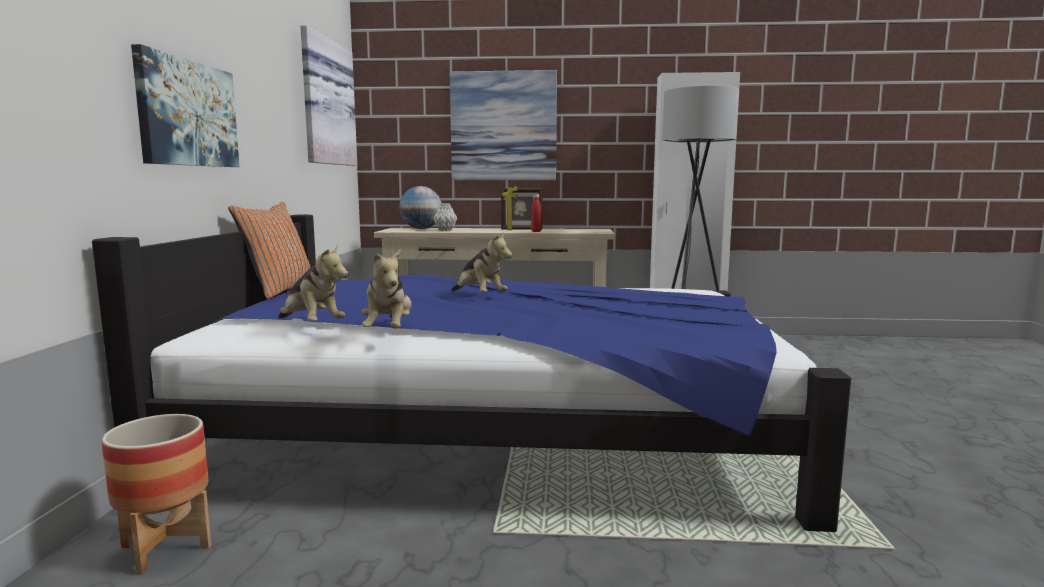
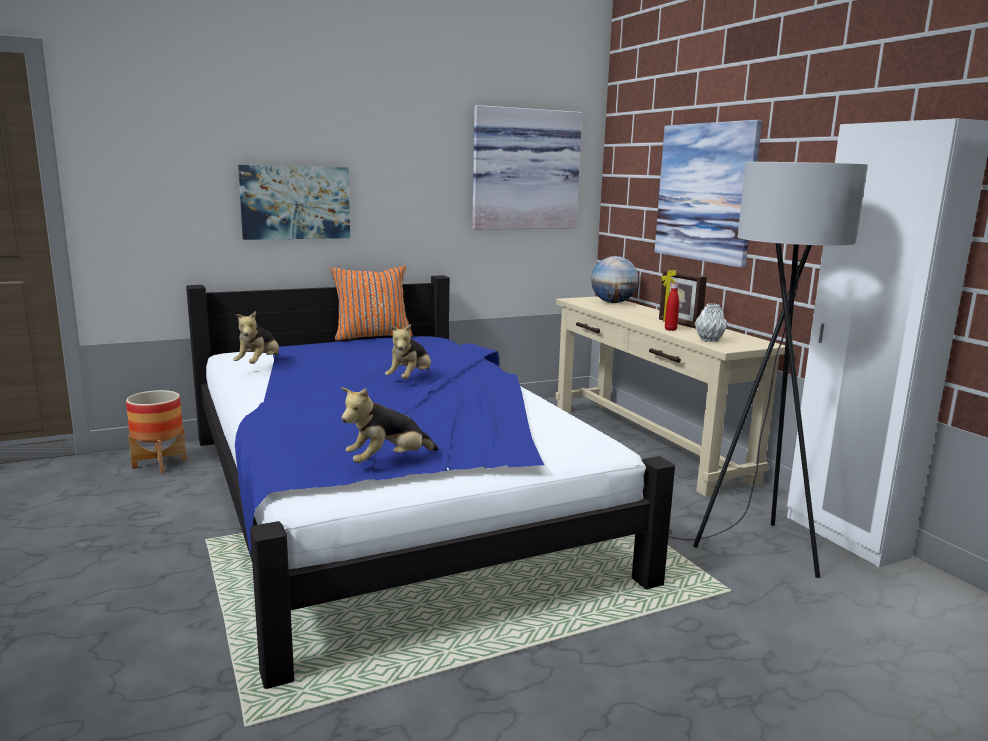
camera: 60 degrees right, 5 degrees up
(389, 331) = (256, 381): plush toy -> plush toy (388, 462)
(445, 230) = (610, 309): grey vase -> grey vase (710, 340)

